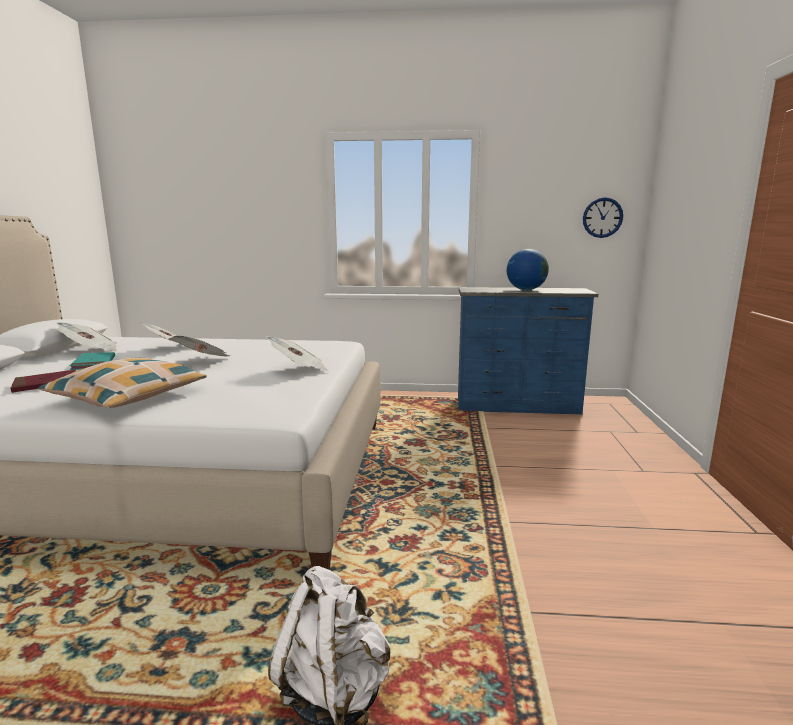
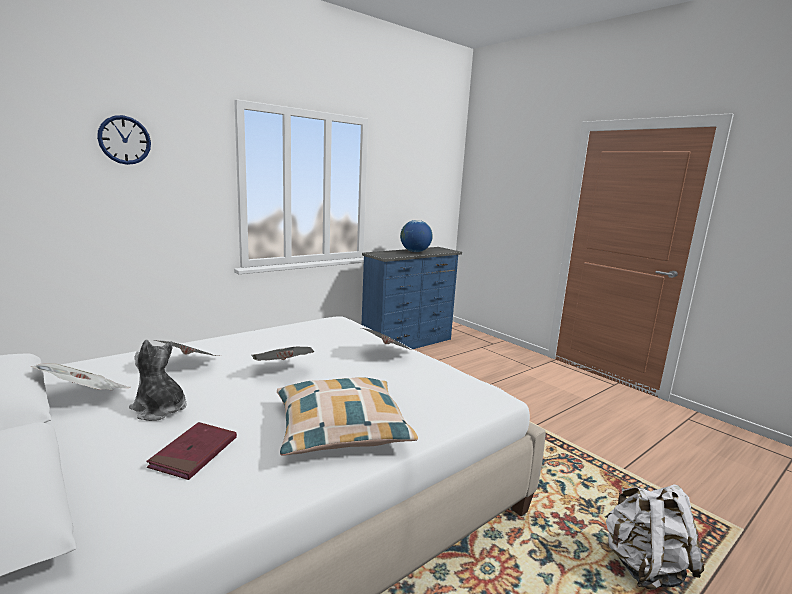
camera: 45 degrees left, 0 degrees up
(93, 363) = (160, 409): turquoise book -> plush toy
(602, 217) = (439, 194): wall clock -> wall clock (124, 140)

